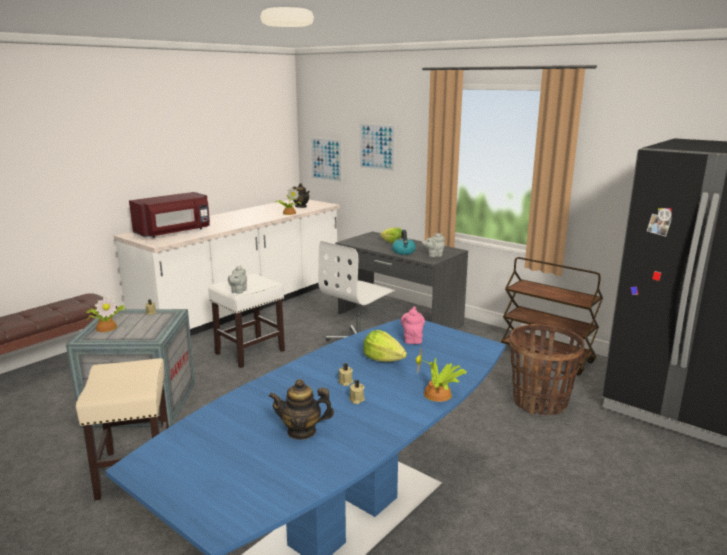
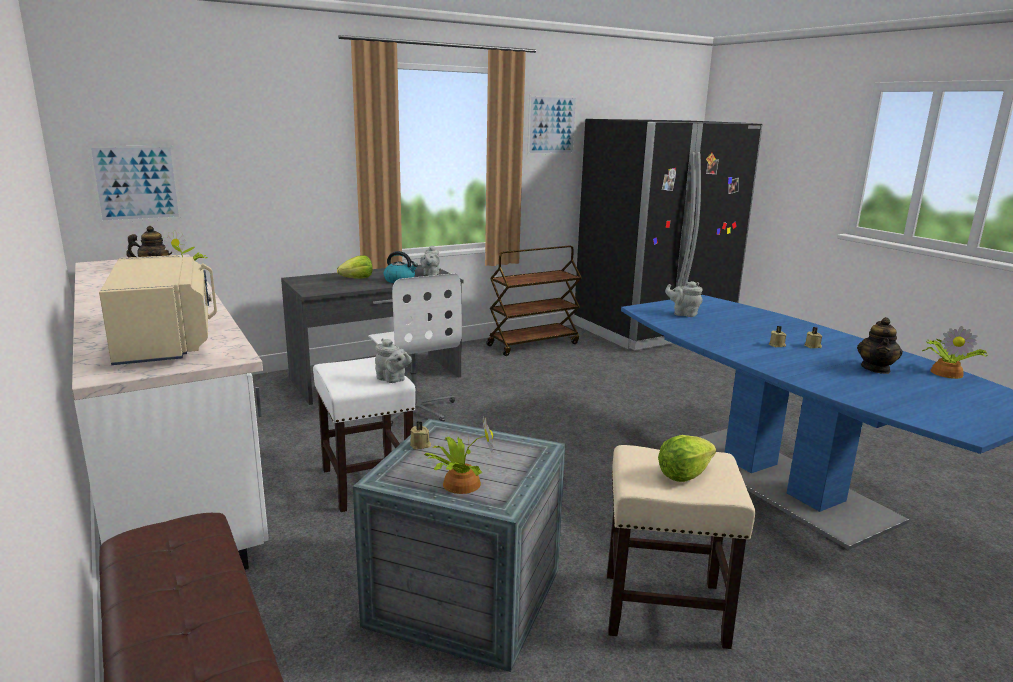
camera: 70 degrees left, 0 degrees up
(174, 232) = (166, 342): red microwave -> beige microwave
(377, 147) = (251, 152): picture -> picture (552, 125)
(383, 359) = (728, 328): lettuce -> lettuce (684, 474)
(412, 339) = (683, 314): pink teapot -> grey teapot
(439, 395) = (801, 324): potted plant -> potted plant (947, 372)
(540, 402) = (612, 367): basket -> none

